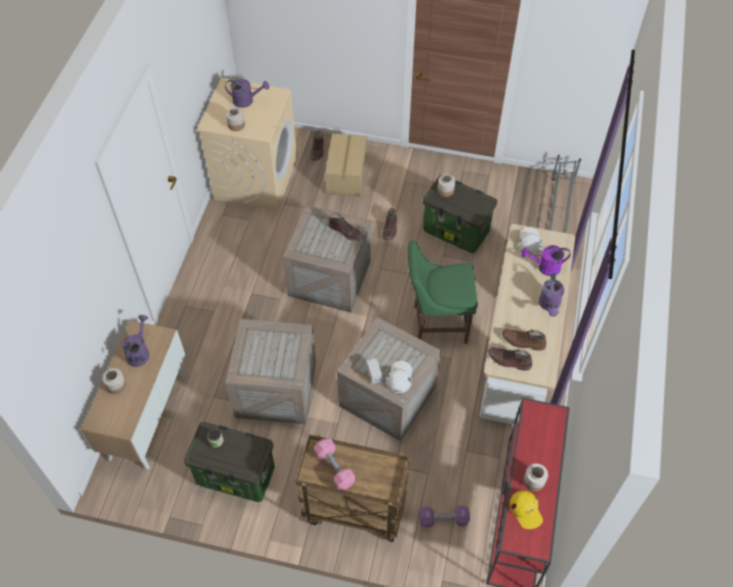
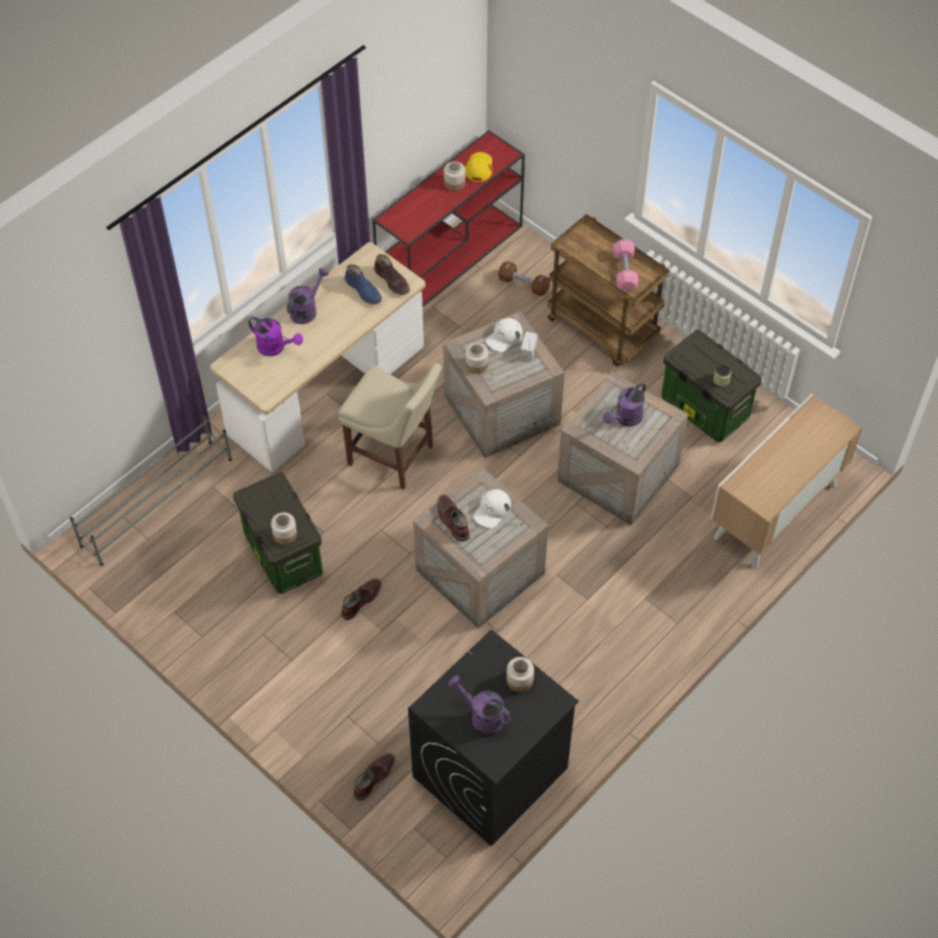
camera: 150 degrees left, 0 degrees up
(116, 385) = (809, 454): jar -> jar (476, 364)
(139, 352) = (770, 478): purple watering can -> purple watering can (625, 419)
(256, 178) = (490, 773): beige washing machine -> black washing machine
(347, 175) = (359, 712): cardboard box -> none
(436, 324) = (394, 457): green chair -> beige chair
(443, 519) = (523, 284): purple dumbbell -> brown dumbbell
(523, 341) = (364, 290): brown boot -> blue boot
(529, 242) = (265, 381): white cap -> white cap (492, 510)

